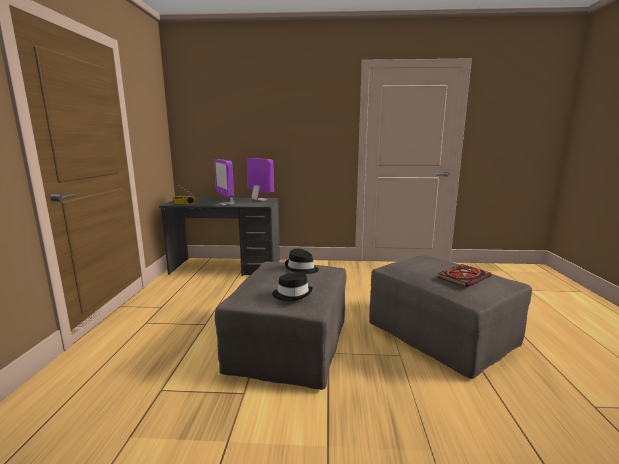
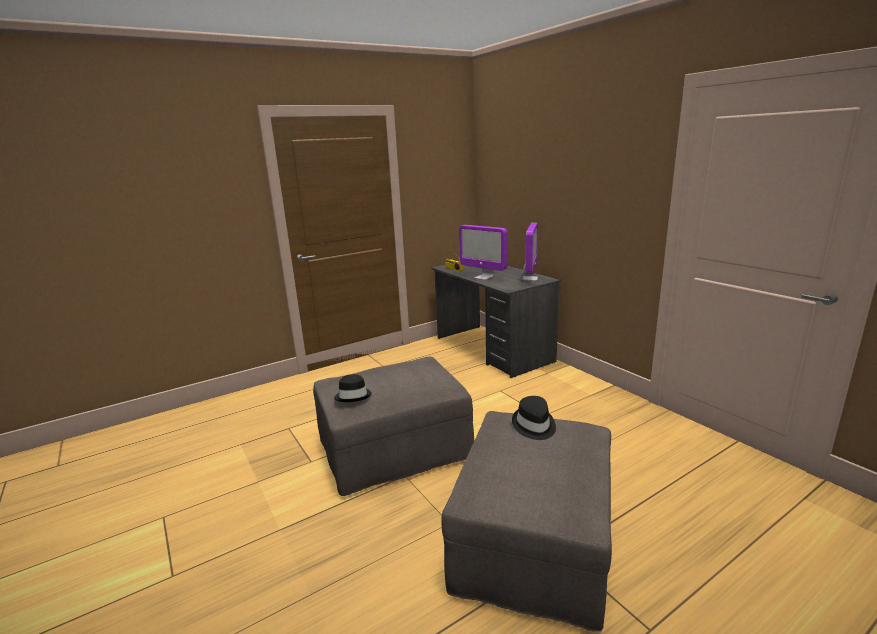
camera: 55 degrees right, 5 degrees up
(226, 203) = (484, 277): monitor -> monitor turned 75 degrees counterclockwise
(301, 268) = (418, 376): black hat -> black hat (533, 425)
(463, 277) = (525, 472): book -> none

